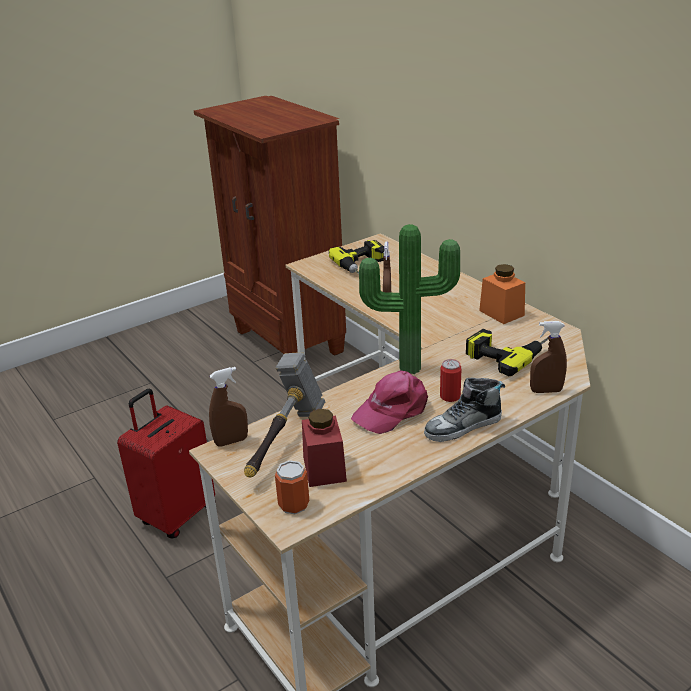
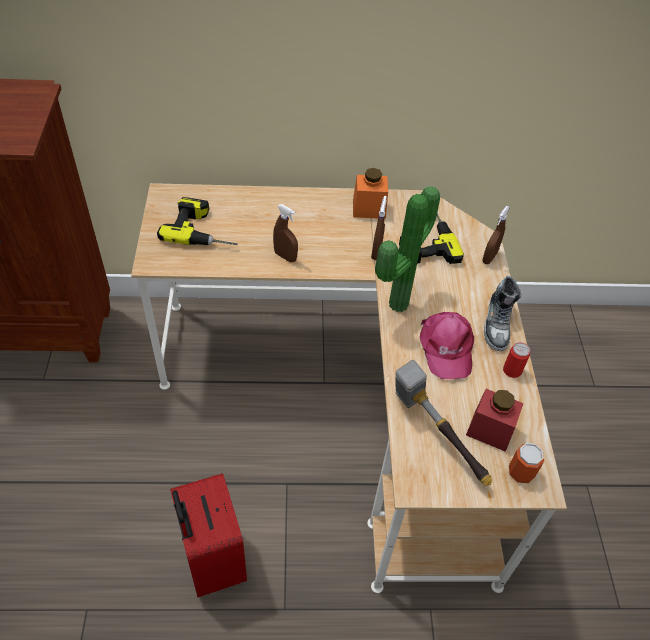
camera: 60 degrees left, 20 degrees up
(231, 441) = (407, 470): brown spray bottle -> brown spray bottle (376, 252)
(450, 396) = (455, 307): can -> can (512, 370)

